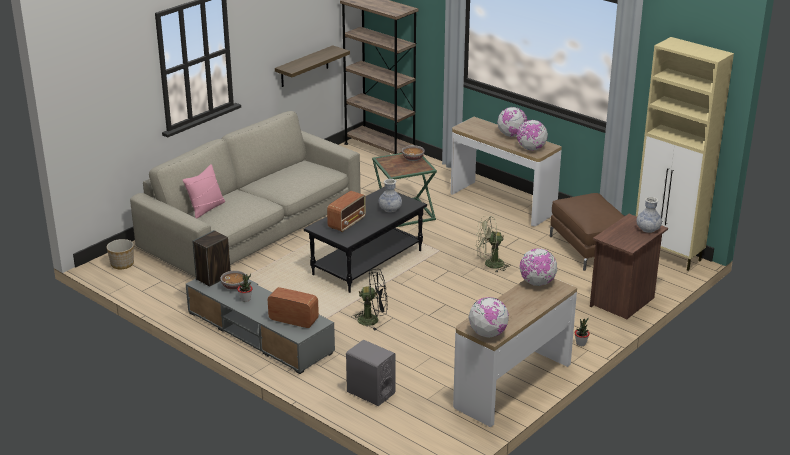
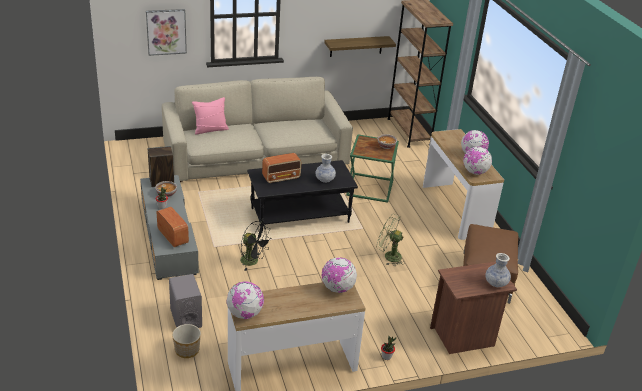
camera: 30 degrees right, 5 degrees up
(118, 106) = (166, 31): none -> picture
(122, 264) = (144, 149): planter -> planter (187, 350)
(668, 255) = (549, 314): beige cabinet -> none

